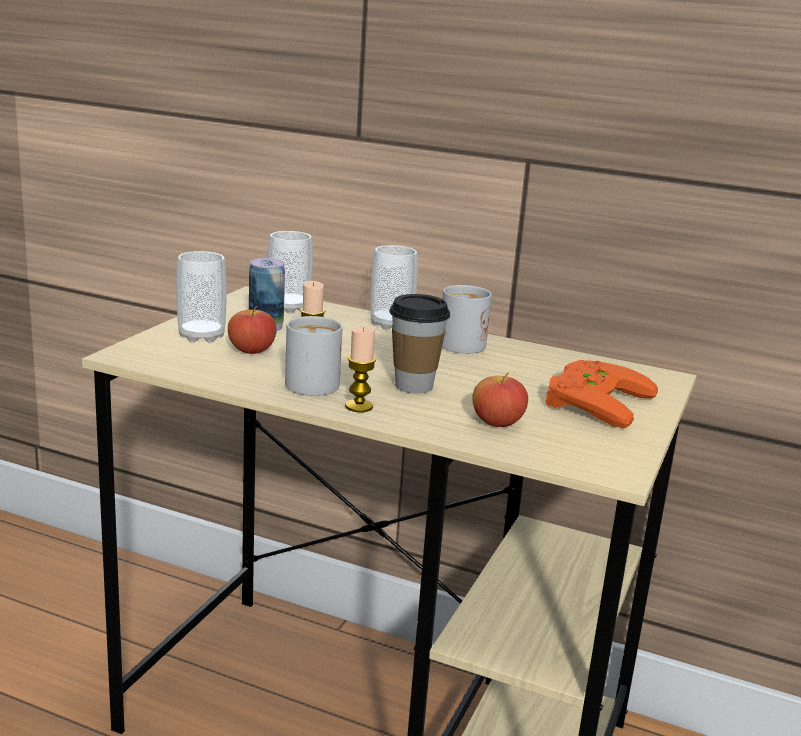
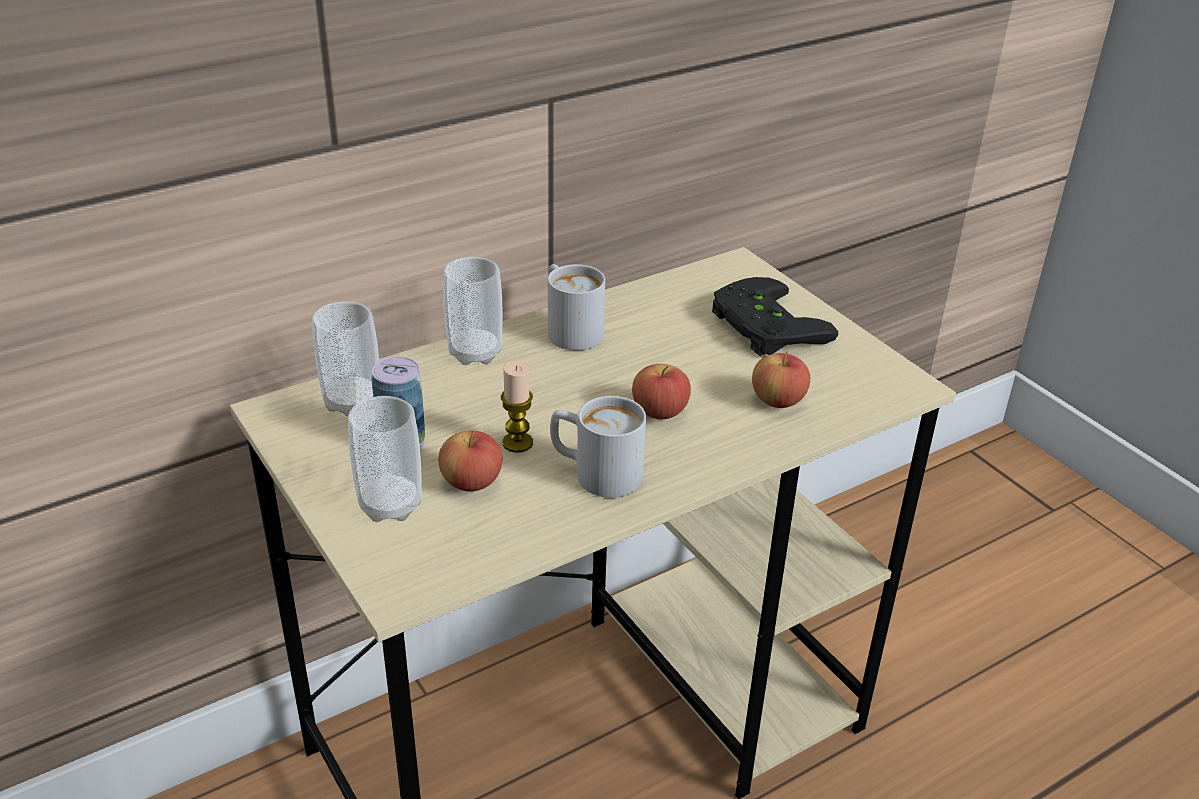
camera: 55 degrees left, 15 degrees up
(359, 406) = (687, 467): candle -> none
(414, 386) = (659, 411): cup -> apple
(591, 399) = (762, 326): orange game controller -> black game controller

